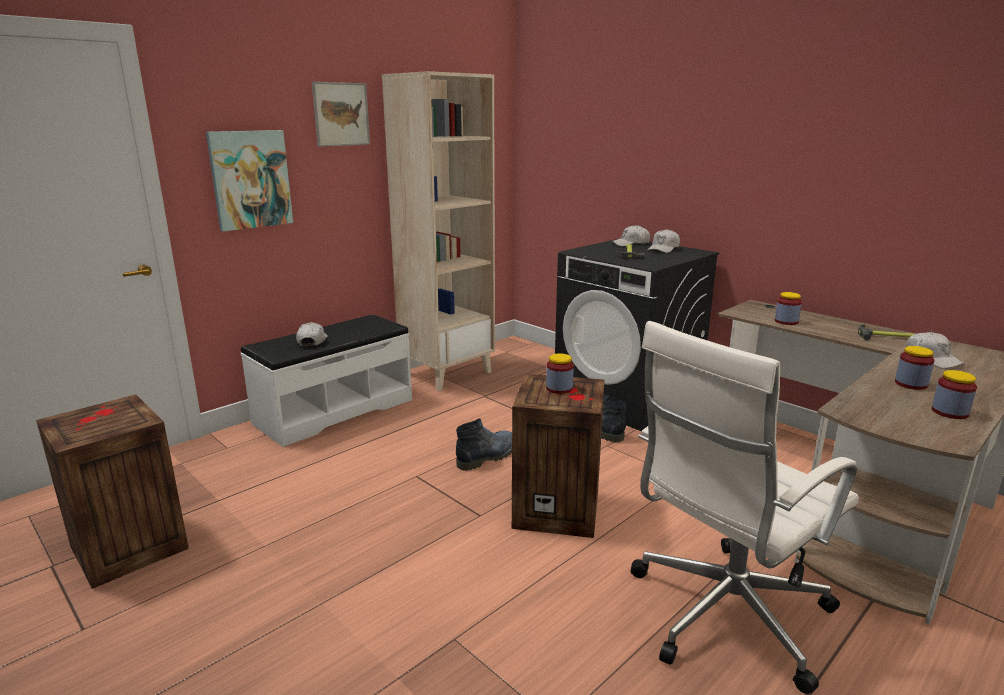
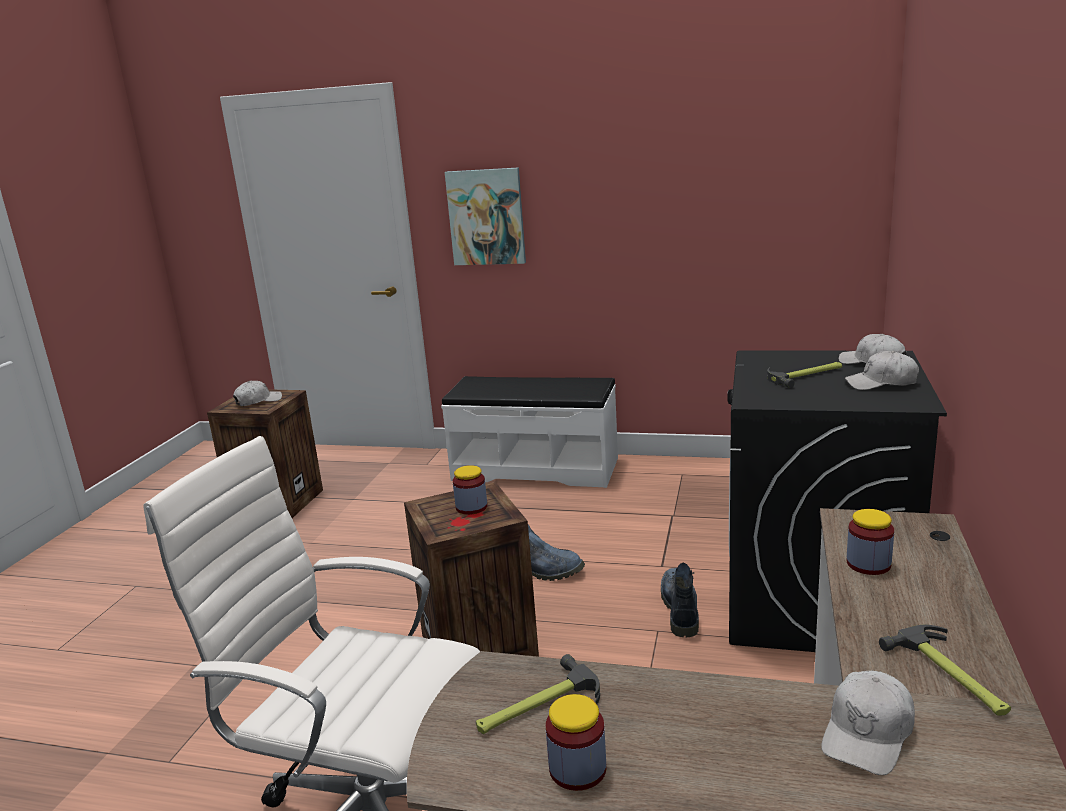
camera: 60 degrees right, 0 degrees up
(312, 341) = (506, 388): white cap -> white cap (258, 401)
(341, 114) = (591, 147): picture -> none
(447, 373) = (695, 475): beige bookcase -> none
(887, 408) = (536, 706): none -> hammer
(911, 384) = (679, 719): jar -> none

